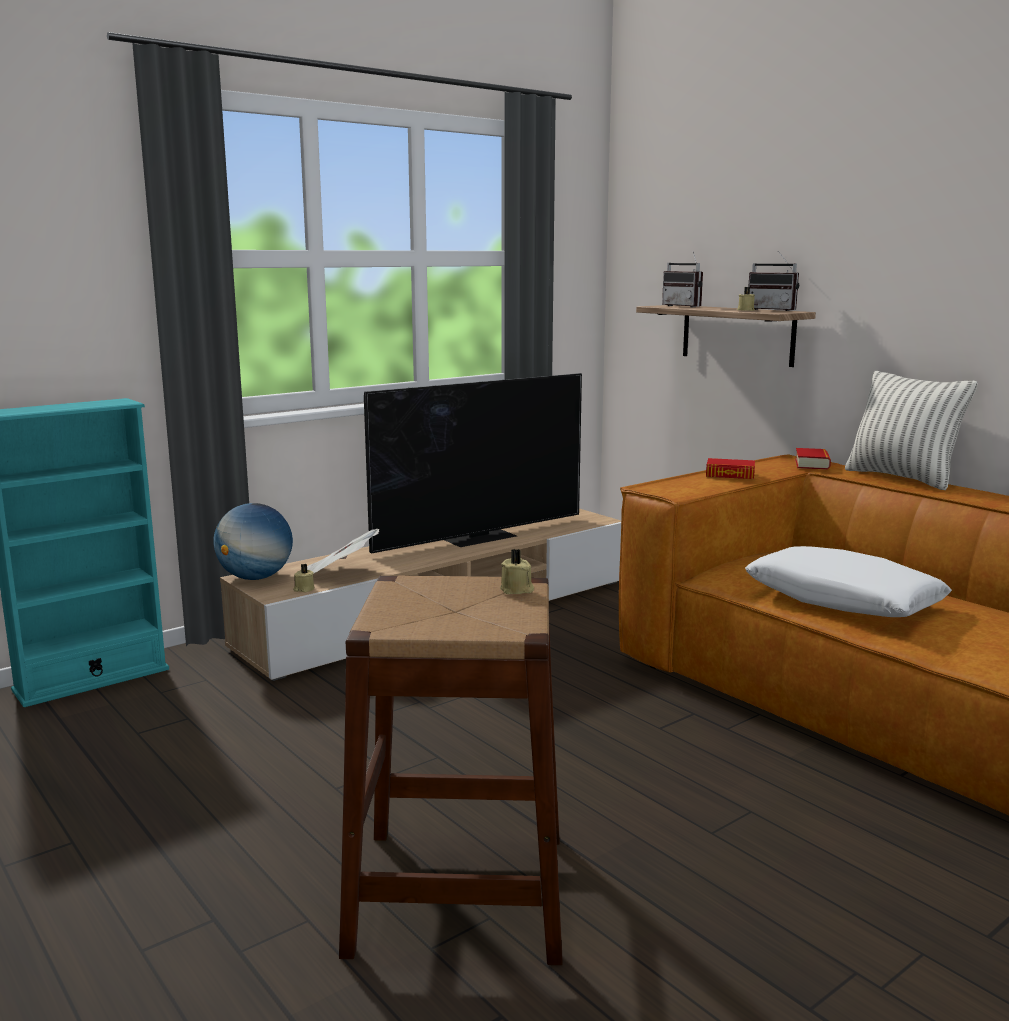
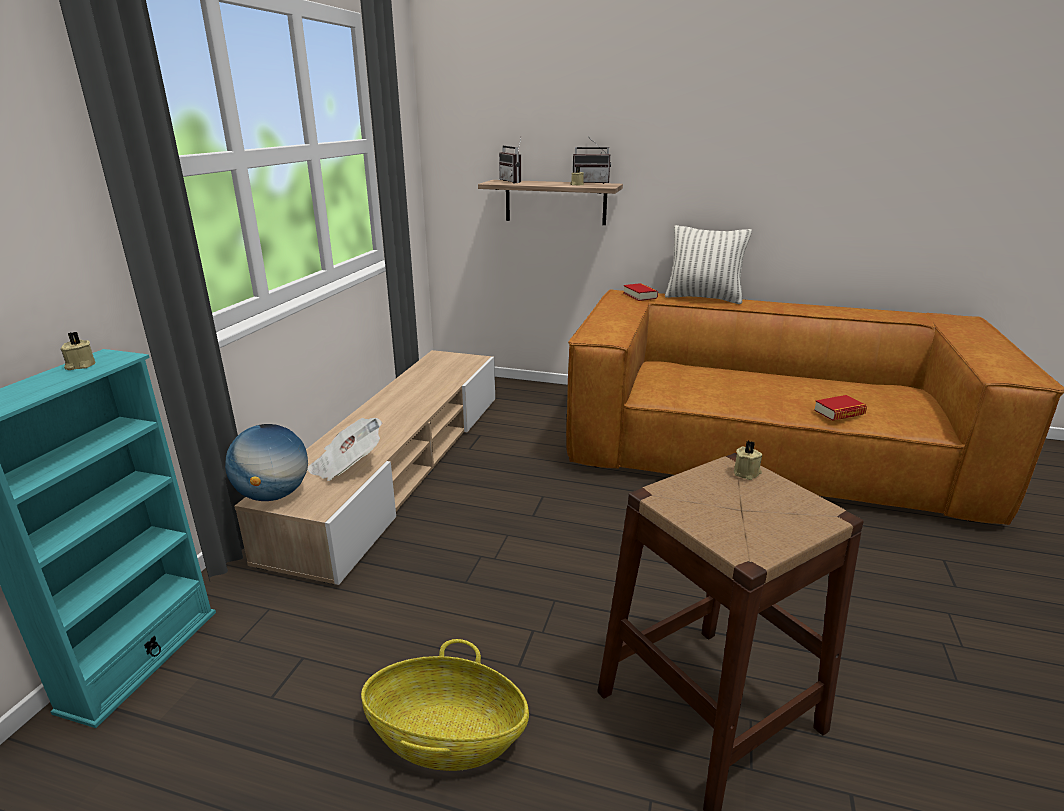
camera: 35 degrees left, 10 degrees up
(216, 807) = (447, 736): none -> basket
(304, 589) = (339, 493): beige candle -> beige candle (80, 365)
(480, 536) = (410, 396): television -> none
(685, 306) = (514, 181): radio -> radio turned 45 degrees clockwise
(730, 474) = (614, 315): book -> book (839, 412)
(843, 600) = (741, 394): white pillow -> none

